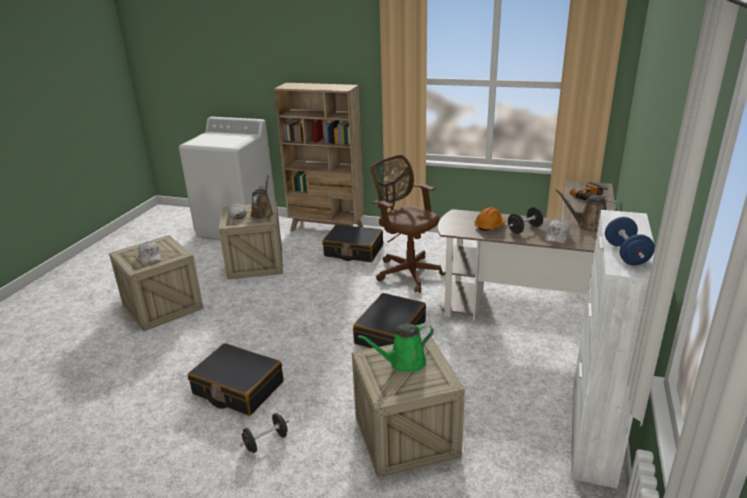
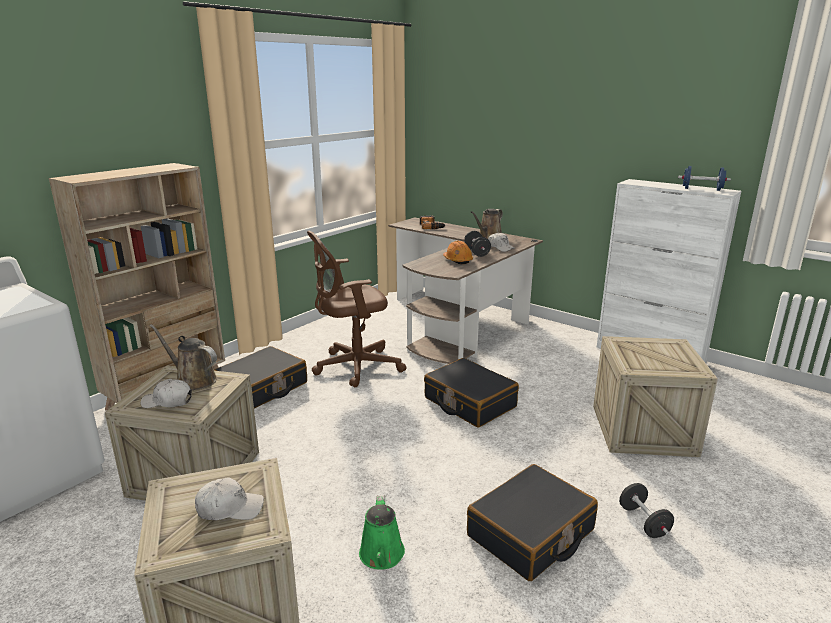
camera: 70 degrees left, 5 degrees down
(404, 362) = (644, 354): green watering can -> green watering can (382, 556)

